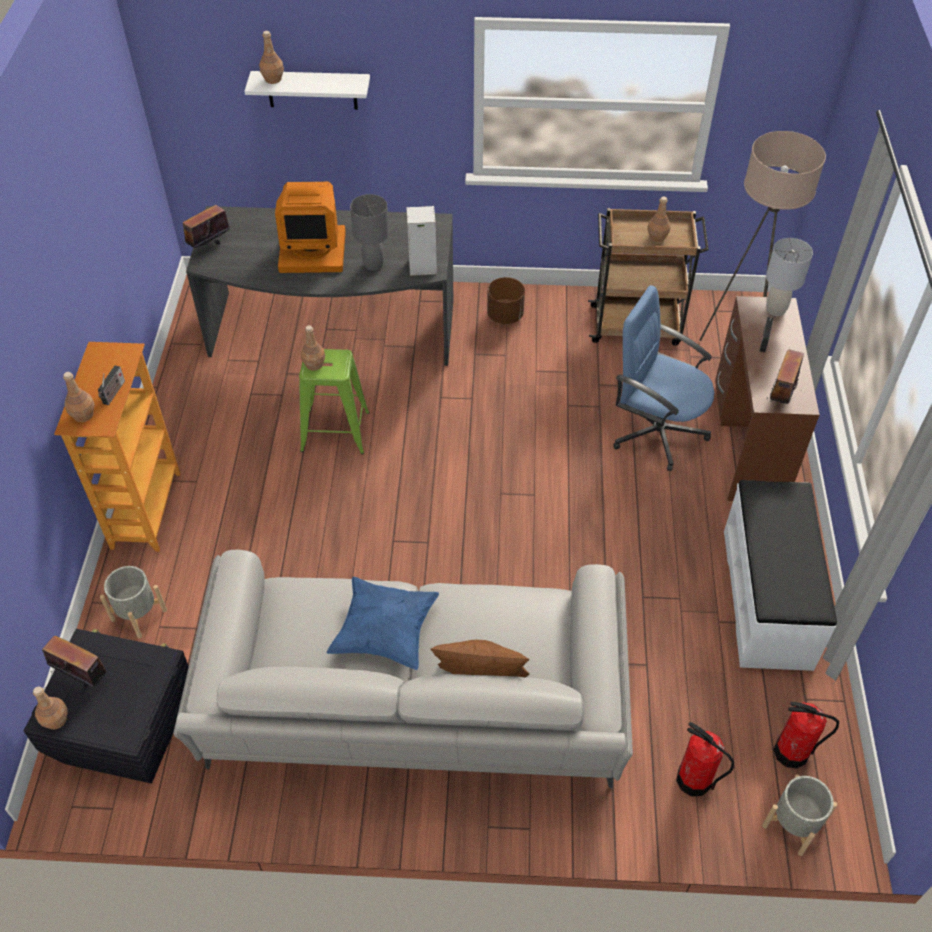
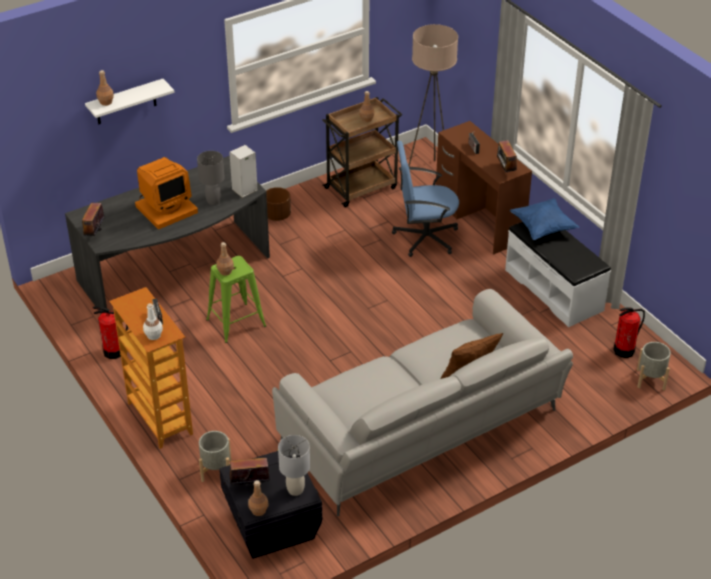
camera: 35 degrees left, 10 degrees down
(83, 415) = (153, 335): brown bottle -> white bottle
(385, 633) = (398, 380): blue pillow -> blue pillow (543, 228)
(694, 780) = (590, 386): fire extinguisher -> fire extinguisher (114, 352)
(776, 310) = (465, 130): grey table lamp -> grey table lamp (295, 489)

